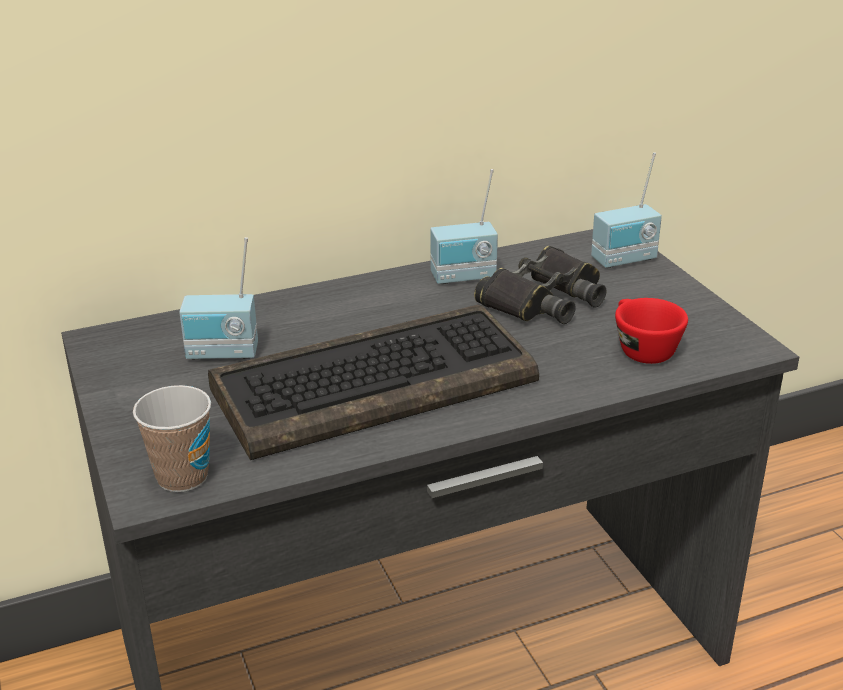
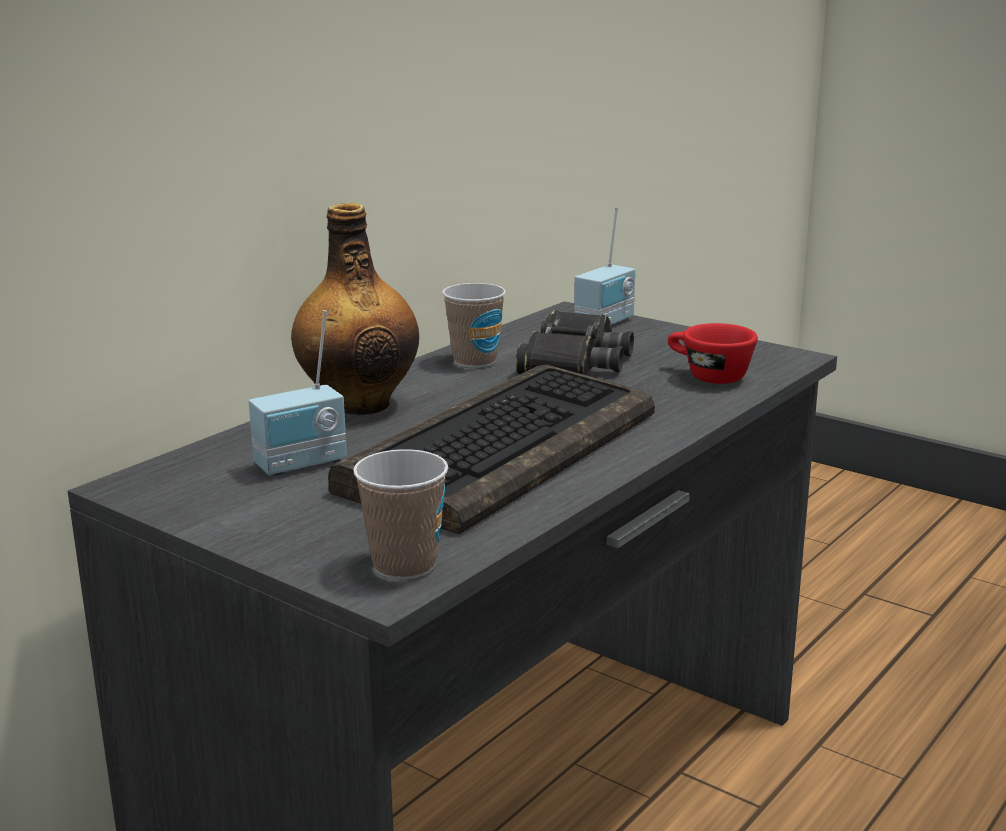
camera: 30 degrees left, 10 degrees down
(327, 302) = (360, 404): none -> bottle
(464, 278) = (475, 361): radio -> cup

